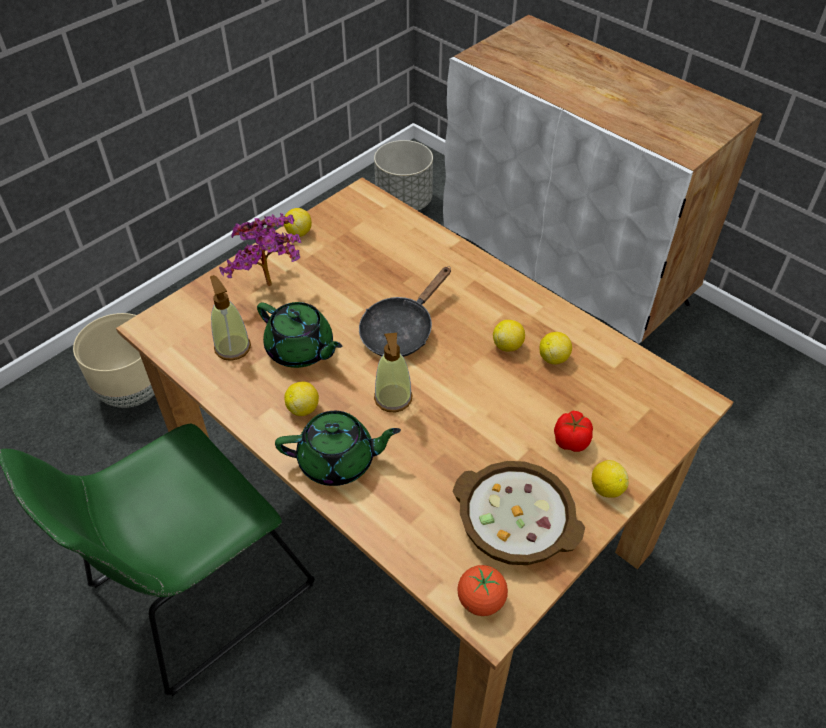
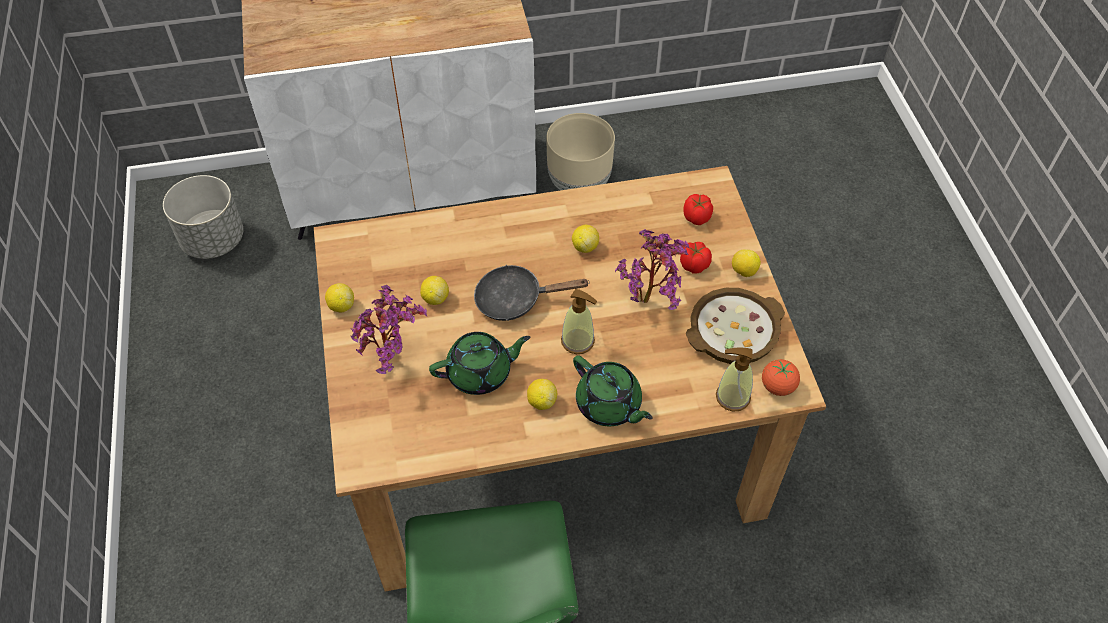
camera: 55 degrees left, 5 degrees up
(134, 390) = (233, 587): beige planter -> beige planter (578, 183)
(232, 347) = (437, 417): soap dispenser -> soap dispenser (732, 397)
(338, 461) = (609, 405): green teapot -> green teapot turned 105 degrees clockwise
(401, 330) = (515, 299): black frying pan -> black frying pan turned 105 degrees clockwise
(492, 428) = (650, 300): none -> potted plant
(553, 358) = (617, 229): lemon -> lemon (435, 298)
(634, 411) = (696, 218): none -> tomato

